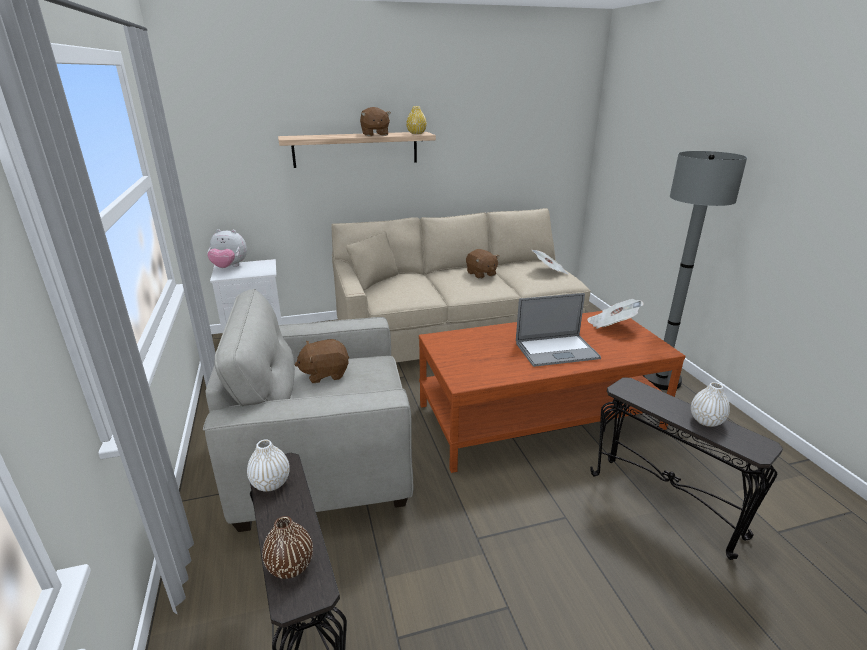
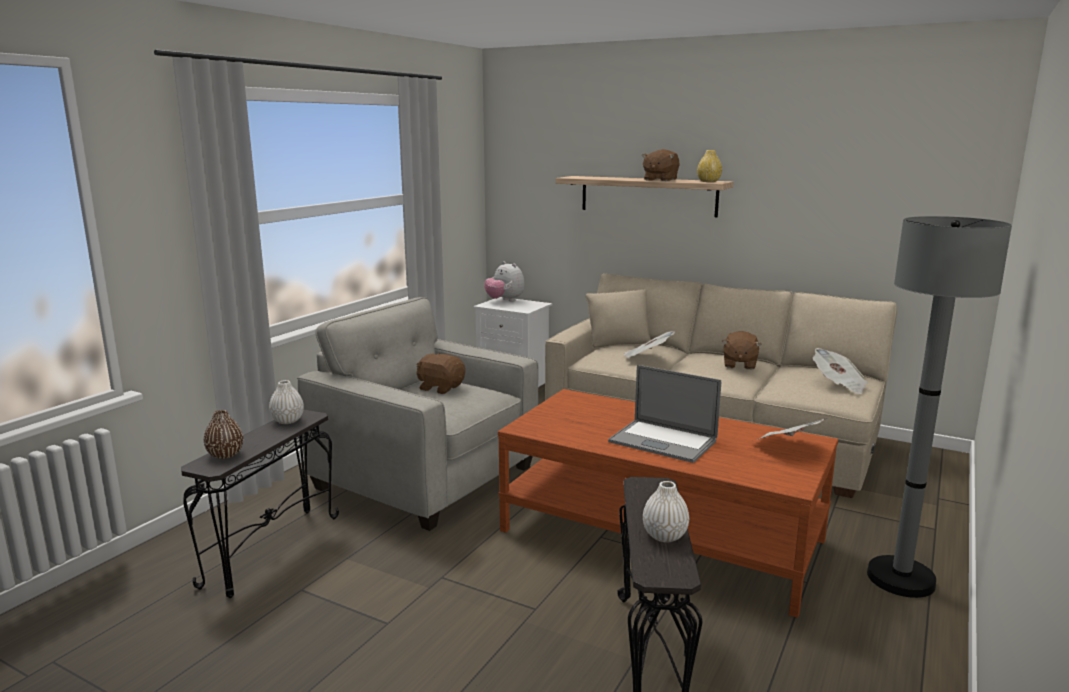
camera: 45 degrees right, 10 degrees down
(419, 287) = (646, 358): none -> newspaper

